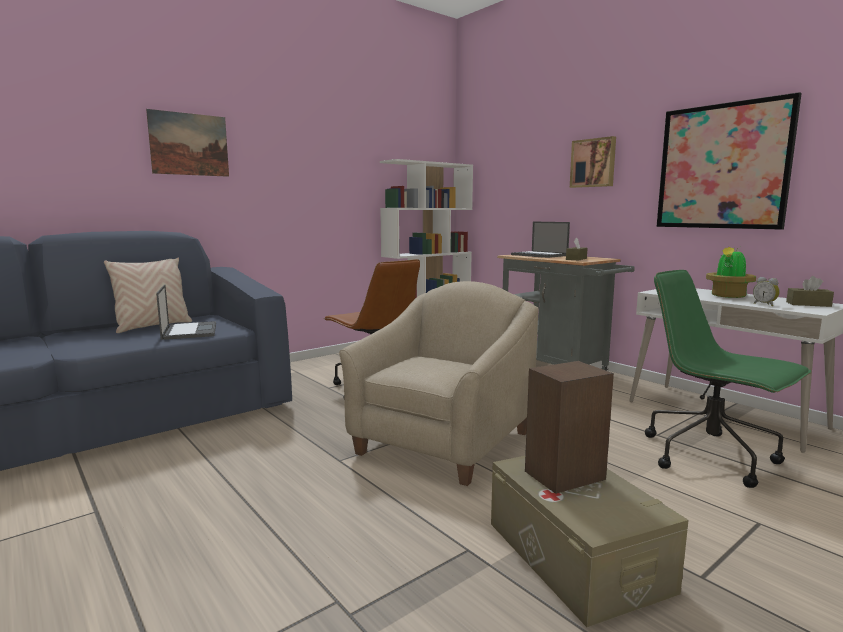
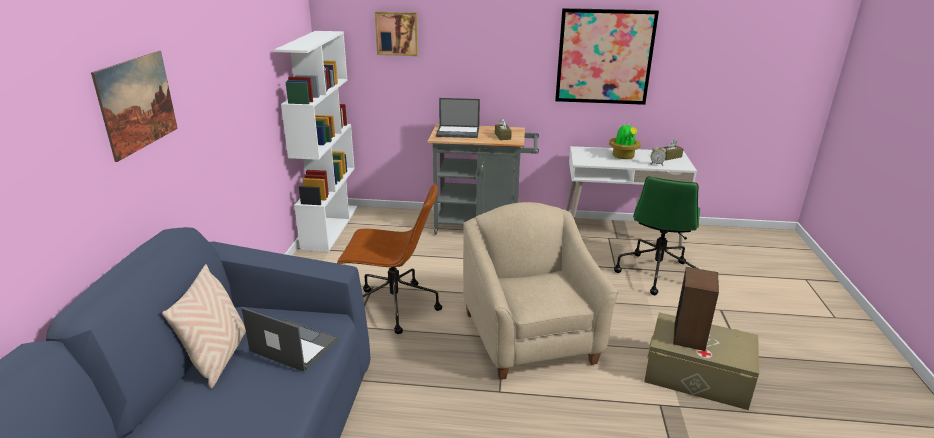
camera: 45 degrees left, 15 degrees up
(593, 163) = (493, 43): picture -> picture (397, 33)
(711, 457) = (656, 273): green office chair -> green office chair turned 75 degrees counterclockwise

